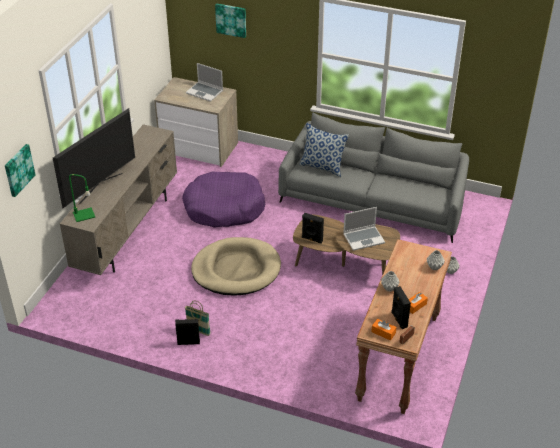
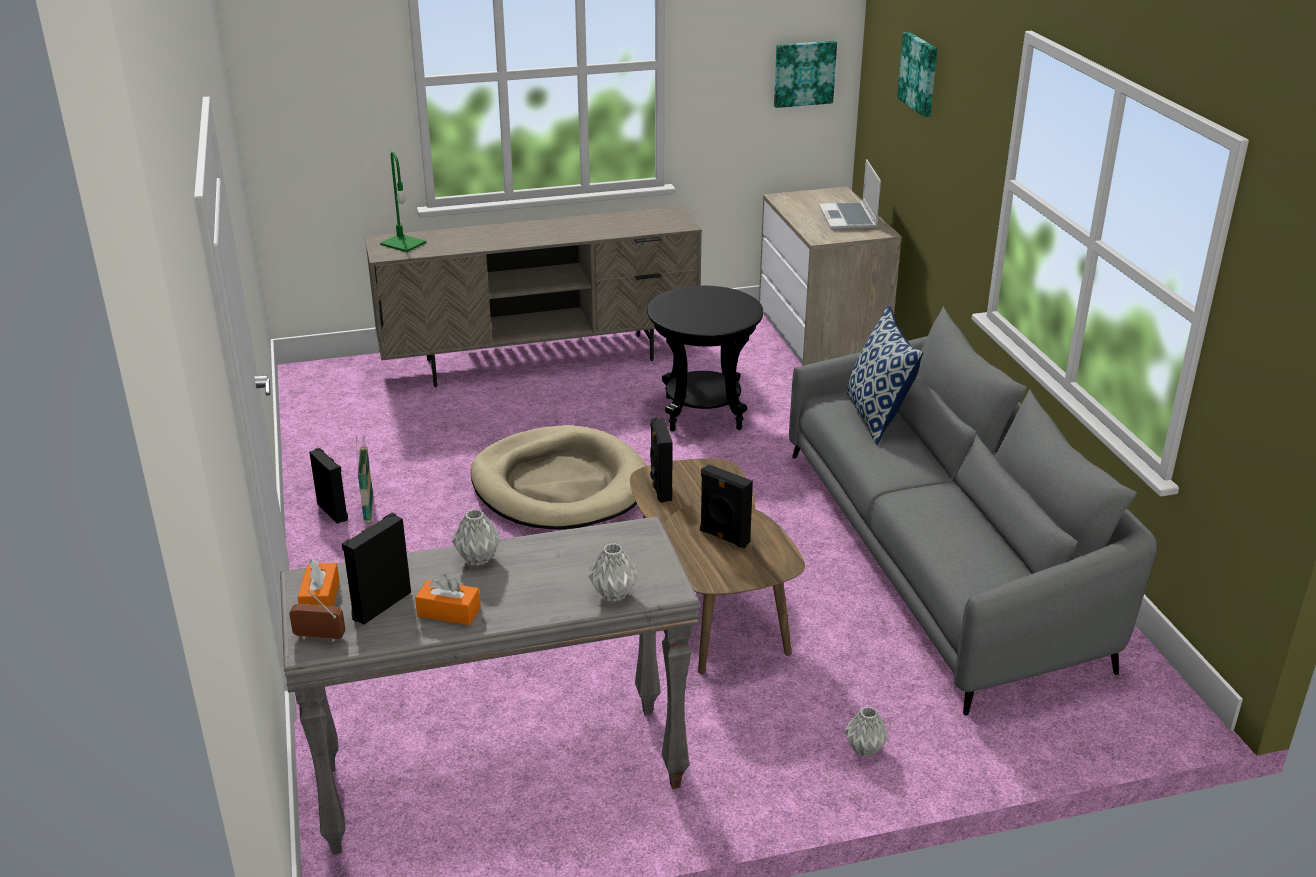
camera: 55 degrees right, 10 degrees down
(18, 170) = (301, 90): picture -> picture (804, 73)
(100, 188) = (482, 232): television -> none
(224, 208) = (703, 413): purple dog bed -> black side table
(364, 238) = (723, 537): laptop -> black speaker
(399, 358) = (500, 779): brown console table -> grey console table

